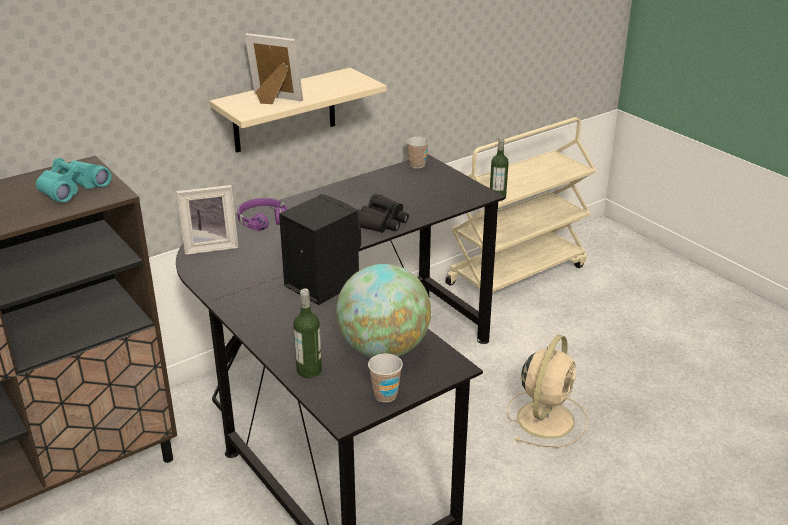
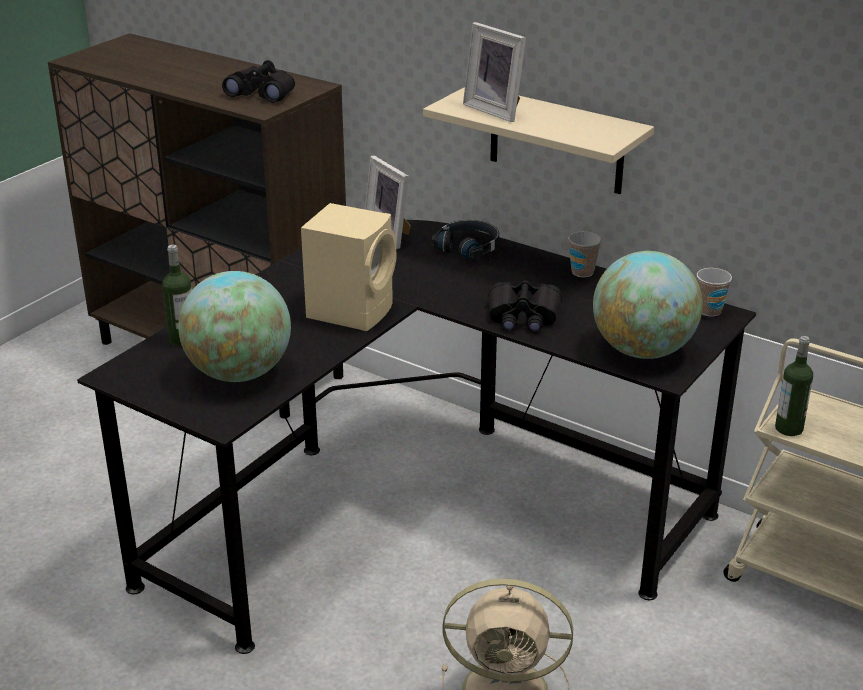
camera: 70 degrees right, 0 degrees up
(72, 189) = (262, 93): turquoise binoculars -> black binoculars
(262, 220) = (468, 247): purple headphones -> black headphones
(274, 100) = (497, 110): picture frame -> picture frame turned 135 degrees clockwise
(321, 283) = (352, 310): black speaker -> beige speaker
(385, 395) = (155, 390): cup -> cup (582, 272)
(450, 195) = (642, 351): none -> globe

